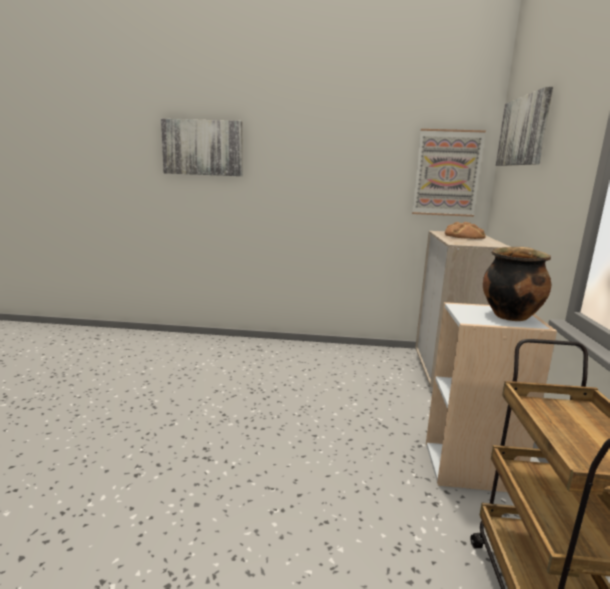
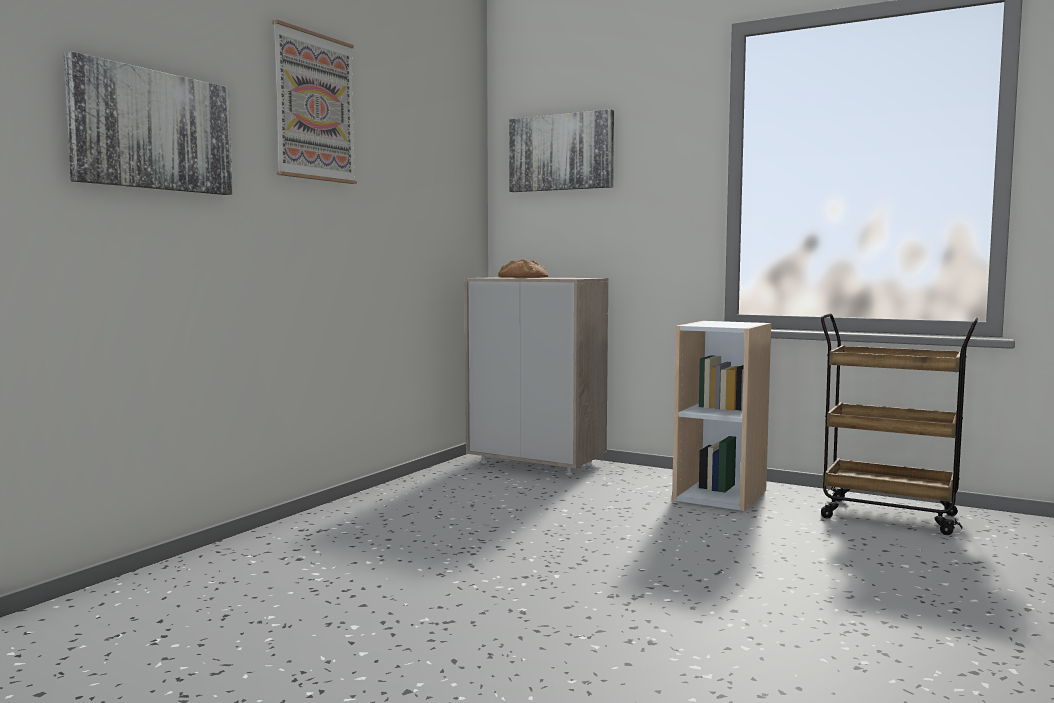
camera: 65 degrees left, 10 degrees down
(447, 173) = (456, 201): picture -> picture (314, 107)
(510, 315) = (728, 323): cooking pot -> none

